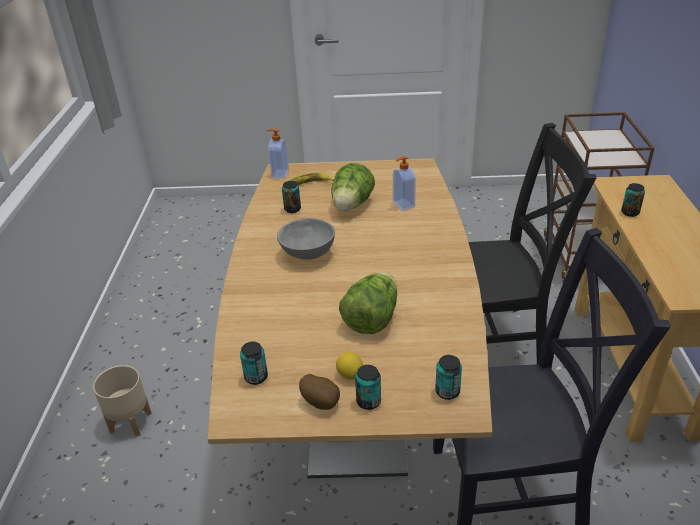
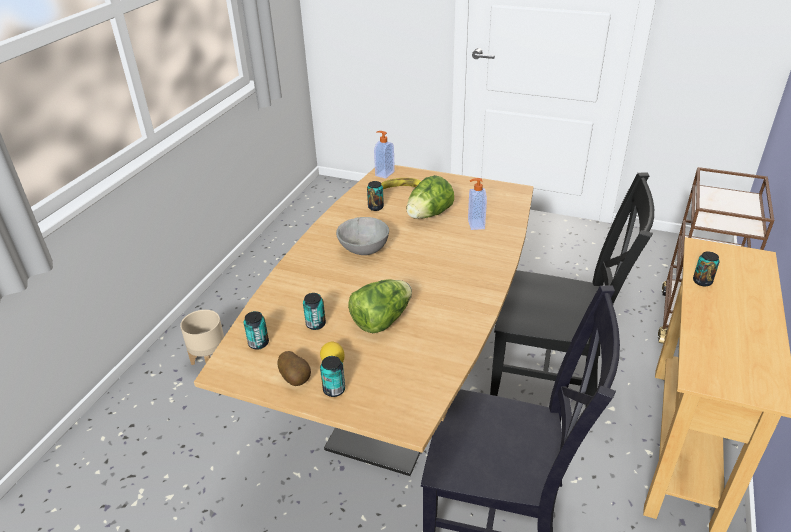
camera: 20 degrees right, 0 degrees up
(447, 392) = (405, 401): can -> can (315, 324)

